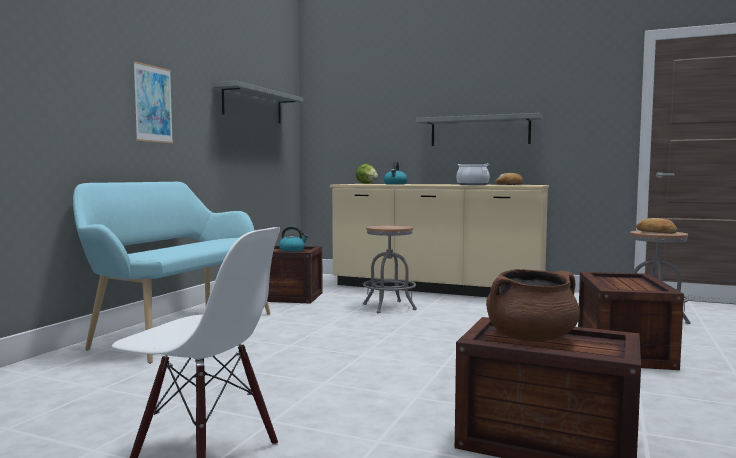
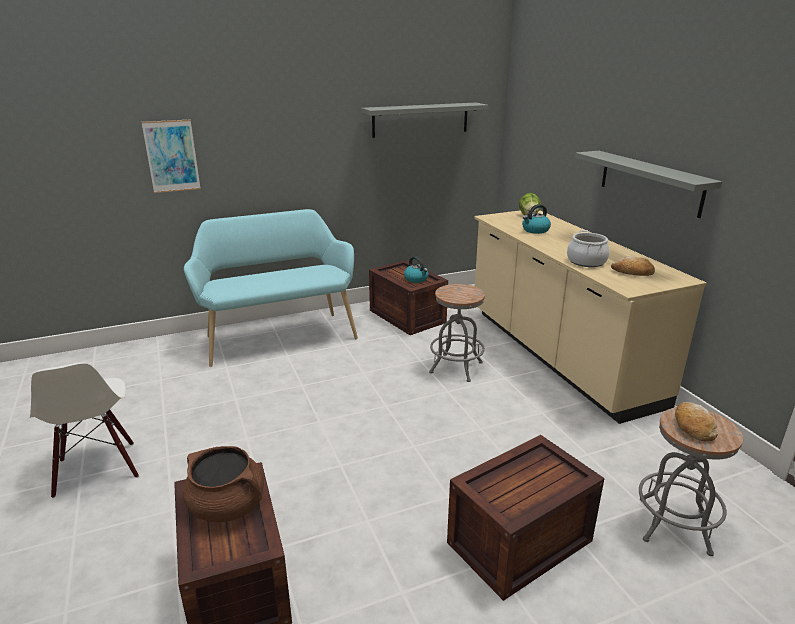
camera: 45 degrees right, 20 degrees up
(153, 104) = (282, 144): picture -> picture (172, 156)

